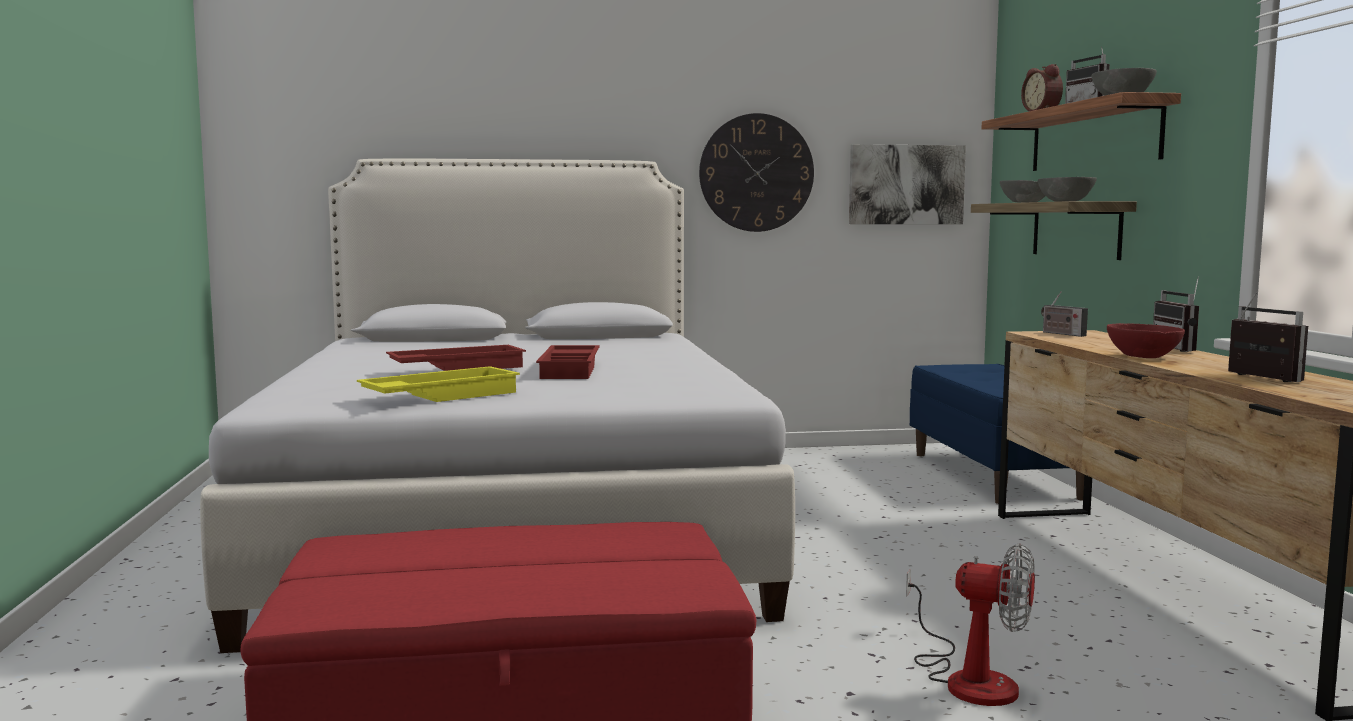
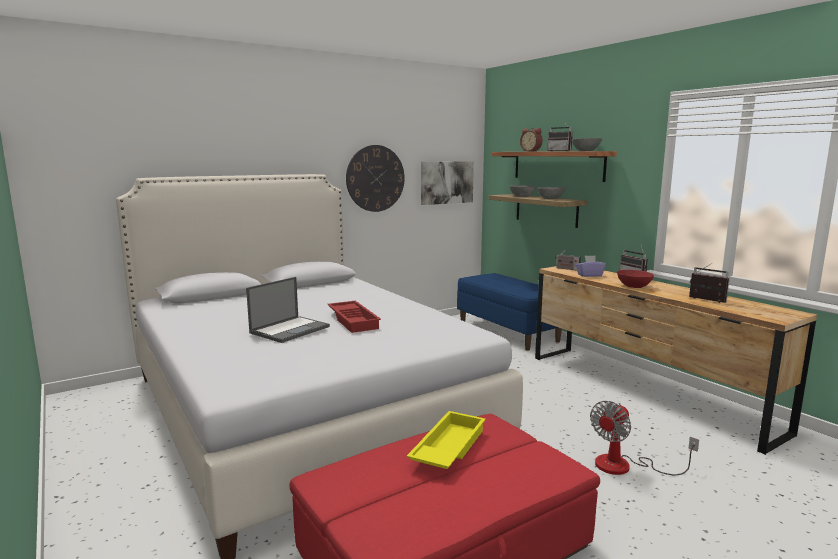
camera: 25 degrees left, 5 degrees up
(441, 395) = (324, 360): yellow tray -> yellow tray (447, 447)
(457, 368) = (290, 329): red tray -> laptop
(969, 678) = (625, 466): fan -> fan turned 135 degrees clockwise
(1087, 341) = (589, 275): none -> purple tissue box

